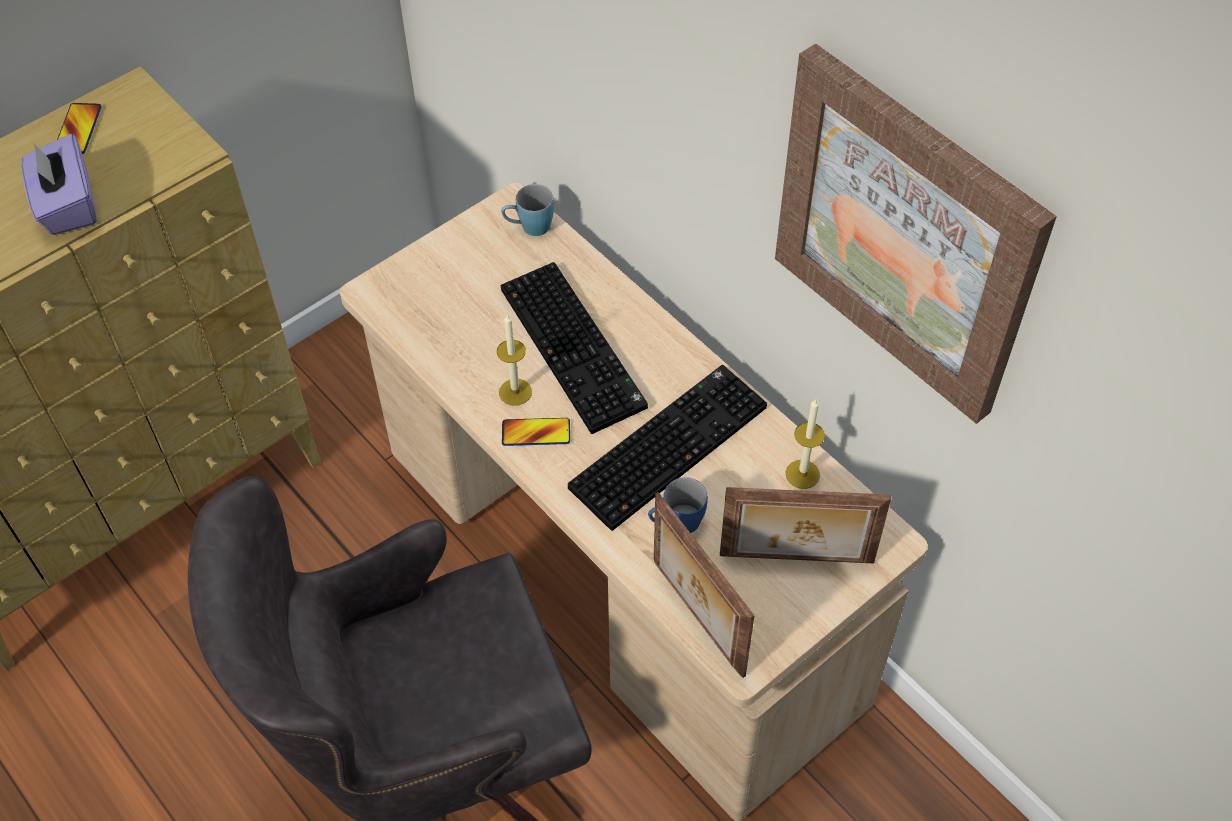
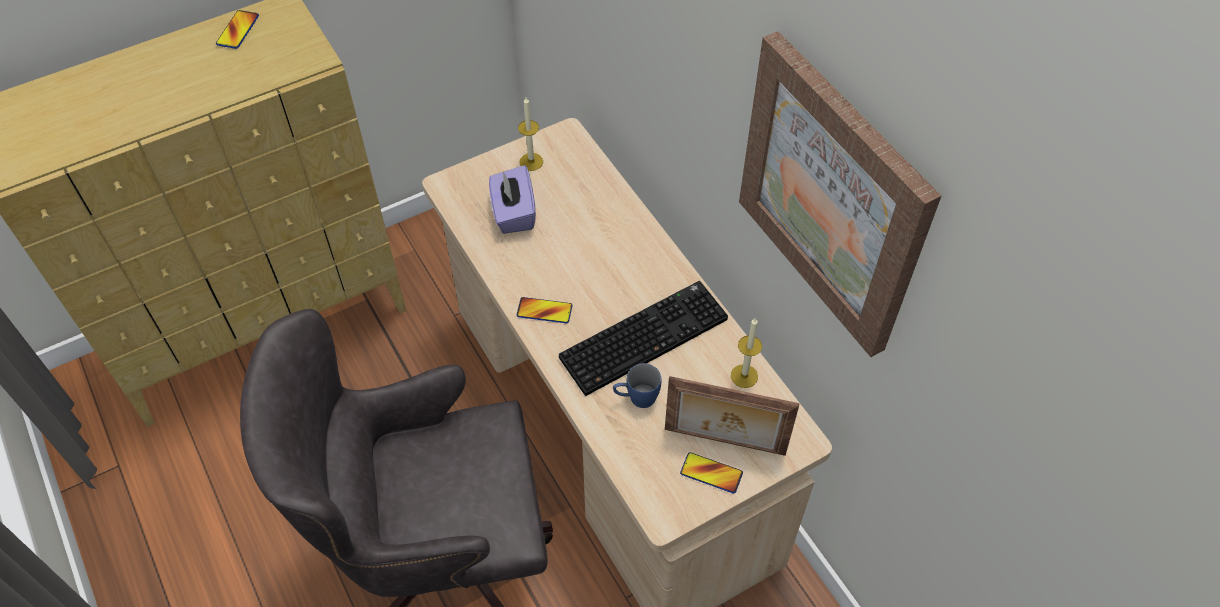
camera: 10 degrees right, 0 degrees up
(67, 206) = (215, 85): purple tissue box -> purple tissue box (513, 213)
(515, 392) = (536, 277): candle -> candle (531, 162)
(529, 227) = (575, 153): blue mug -> none
(576, 348) = (590, 251): keyboard -> none
(696, 617) = (635, 474): picture frame -> none
(789, 600) = (711, 473): none -> phone

